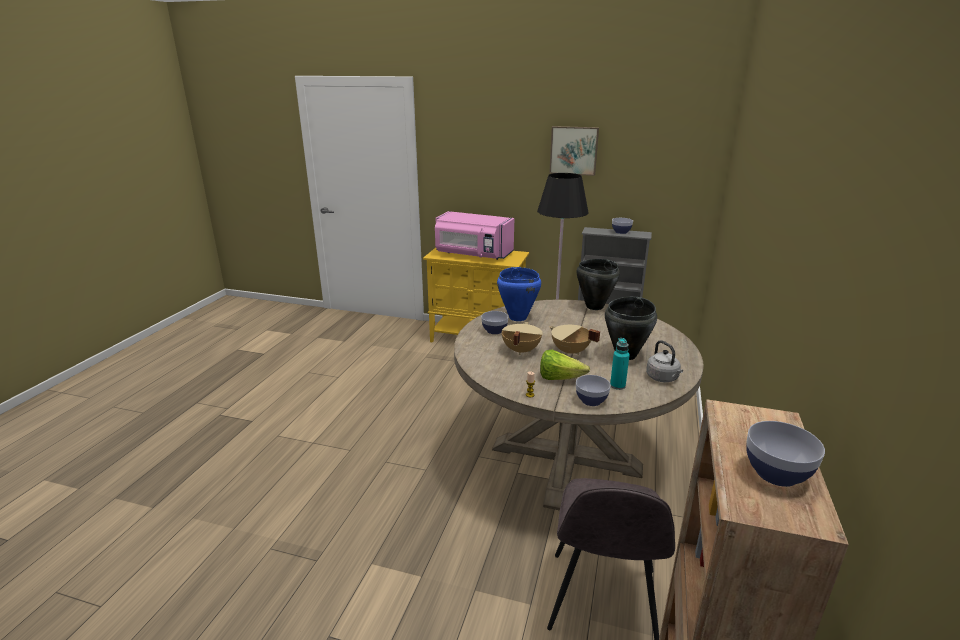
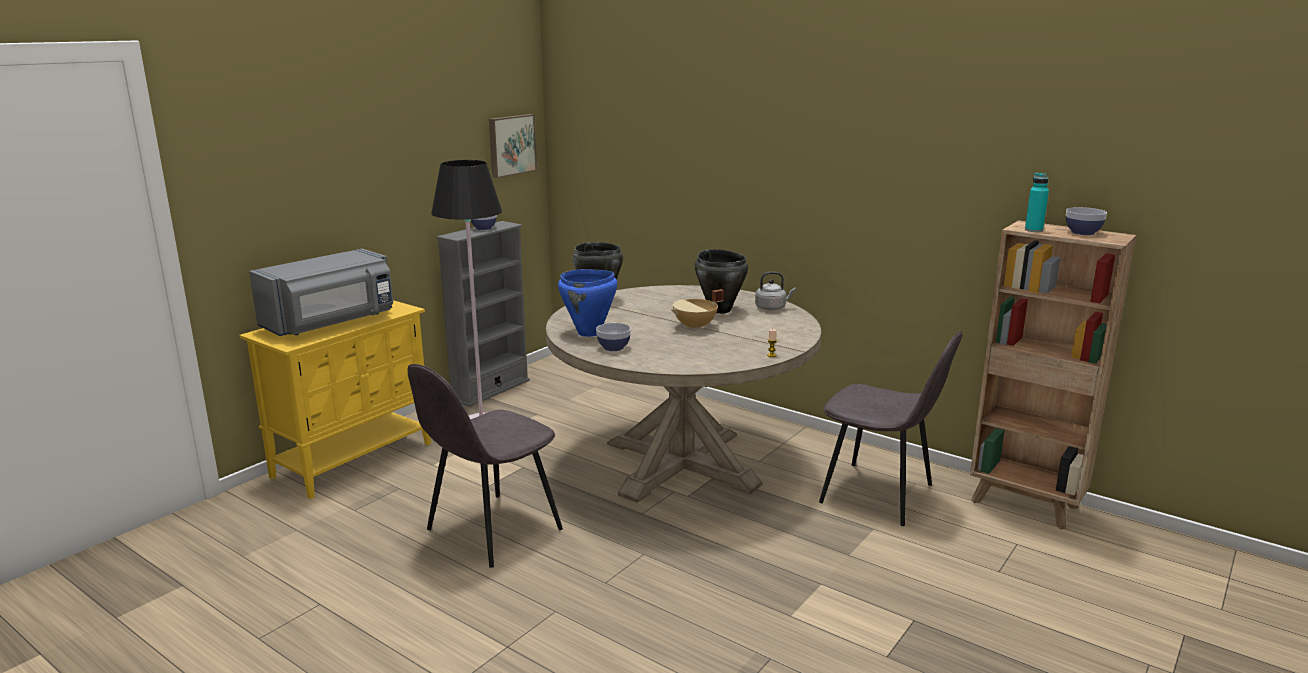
camera: 70 degrees left, 5 degrees down
(425, 403) = (491, 531): none -> grey chair
(472, 254) = (331, 322): pink microwave -> grey microwave
(520, 350) = (674, 344): beige cooking pot -> none
(559, 378) = (747, 340): lettuce -> none
(574, 150) = (405, 135): picture -> picture (511, 145)
(591, 400) = (795, 336): bowl -> none
(617, 385) = (774, 323): turquoise bottle -> turquoise bottle (1033, 230)

